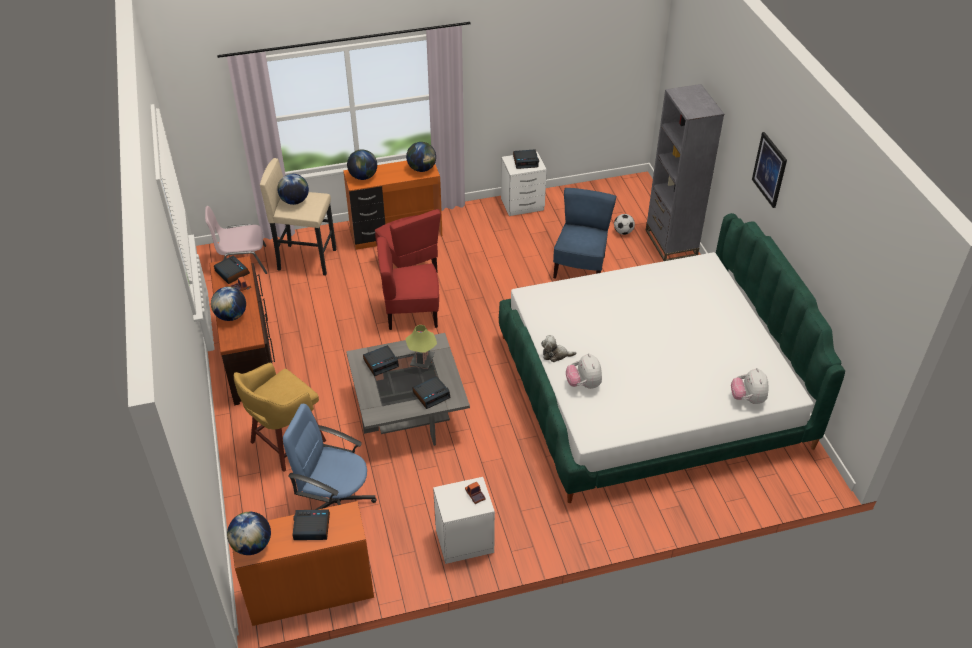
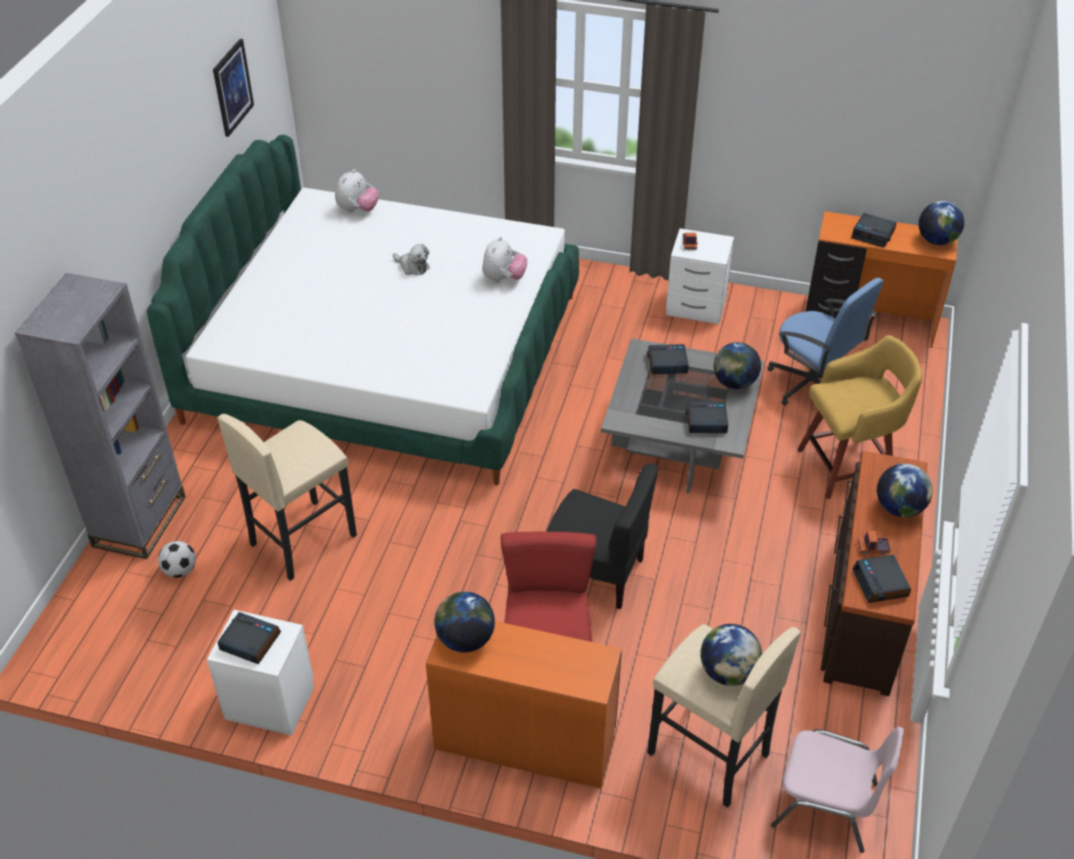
camera: 150 degrees left, 0 degrees up
(363, 176) = (578, 669): globe -> globe (734, 383)
(411, 313) = (596, 573): red chair -> black chair
(422, 361) = (653, 404): table lamp -> none
(555, 354) = (505, 316): plush toy -> plush toy (412, 267)
(580, 267) = (302, 539): blue chair -> beige stool
(769, 169) = (135, 188): picture -> picture (232, 87)

